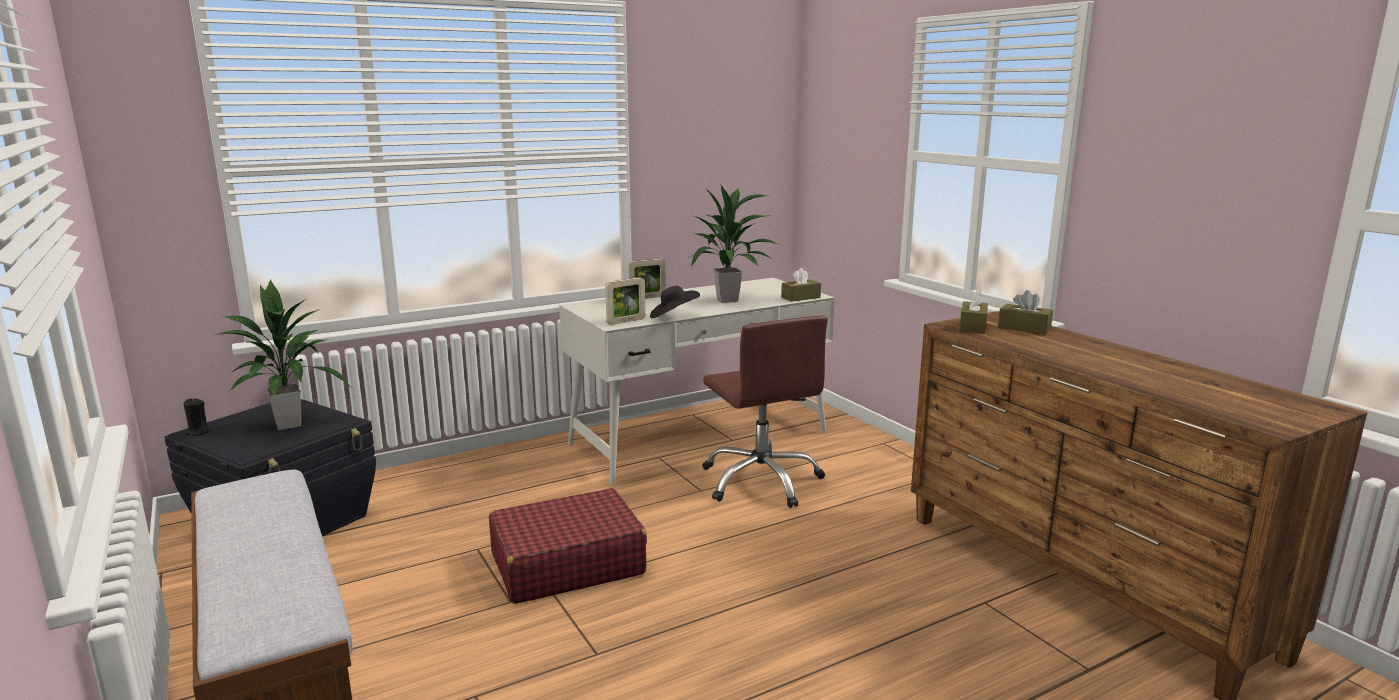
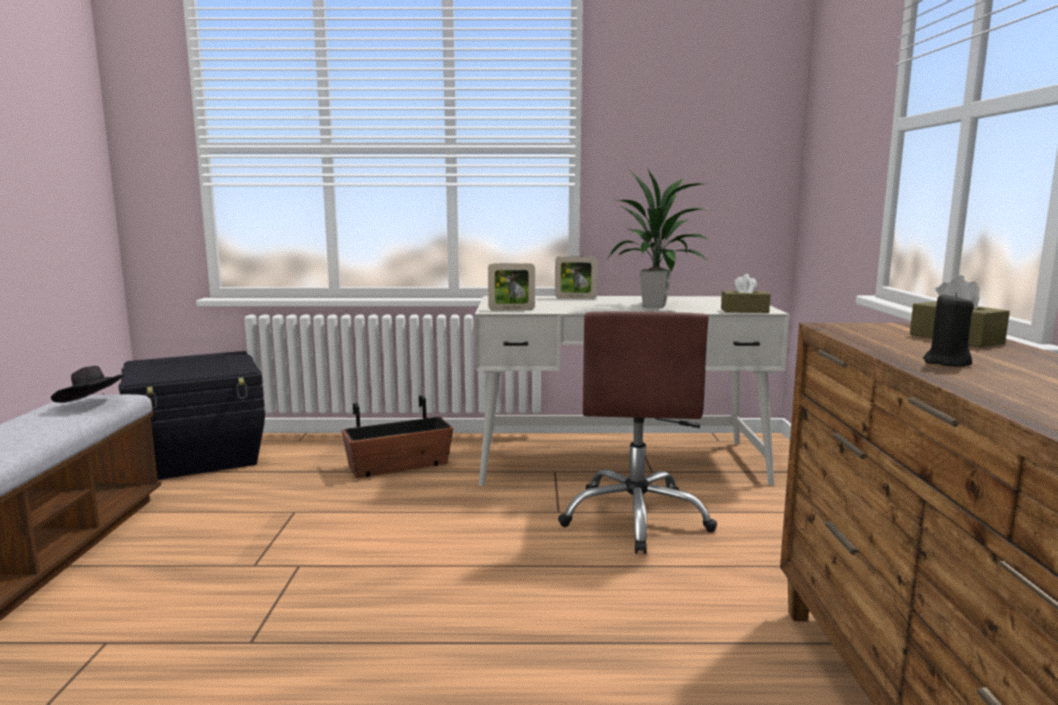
camera: 30 degrees right, 5 degrees down
(198, 432) = (143, 362): black candle -> black candle (946, 362)
(288, 425) = (203, 367): potted plant -> none
(515, 483) = (398, 466): none -> planter
(566, 564) = (344, 546): red suitcase -> none
(673, 316) = (566, 311): black hat -> black hat (92, 404)
(972, 326) = (869, 330): brown tissue box -> none

